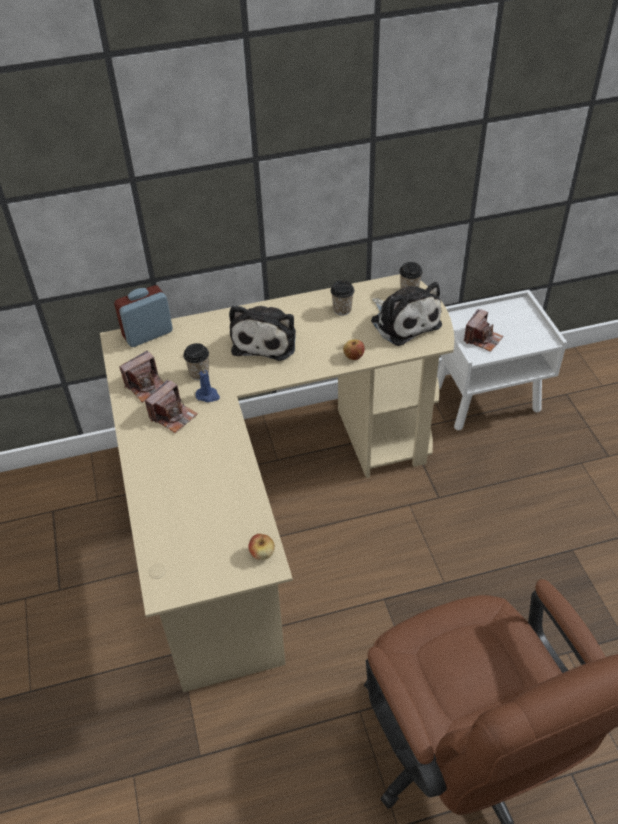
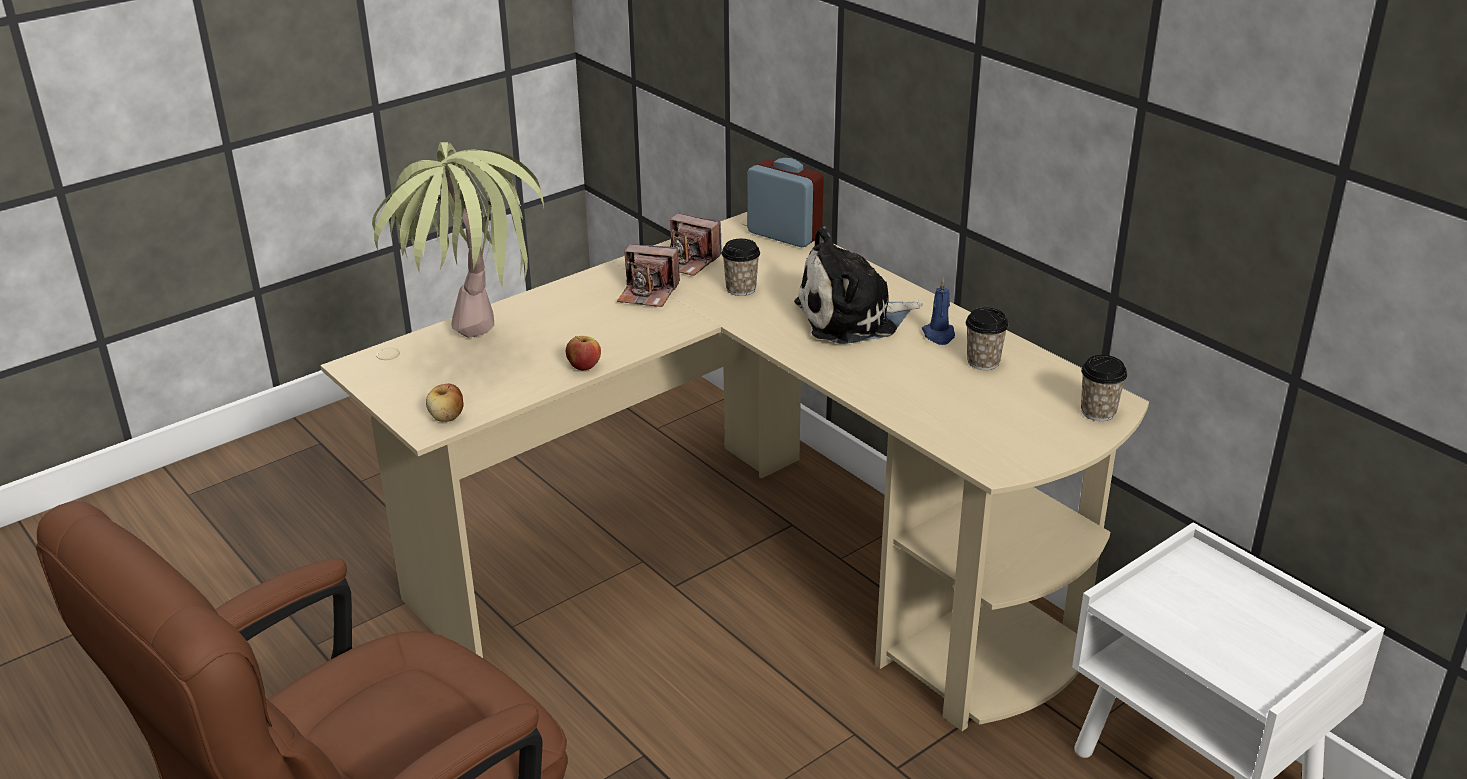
camera: 65 degrees right, 15 degrees down
(194, 523) = (473, 357): none -> potted plant
(208, 395) = (704, 306): blue candle -> blue candle (939, 335)
(353, 356) = (883, 397): apple -> apple (584, 366)
(403, 321) = (1012, 424): plush toy -> none
(482, 339) = (1175, 602): camera -> none

